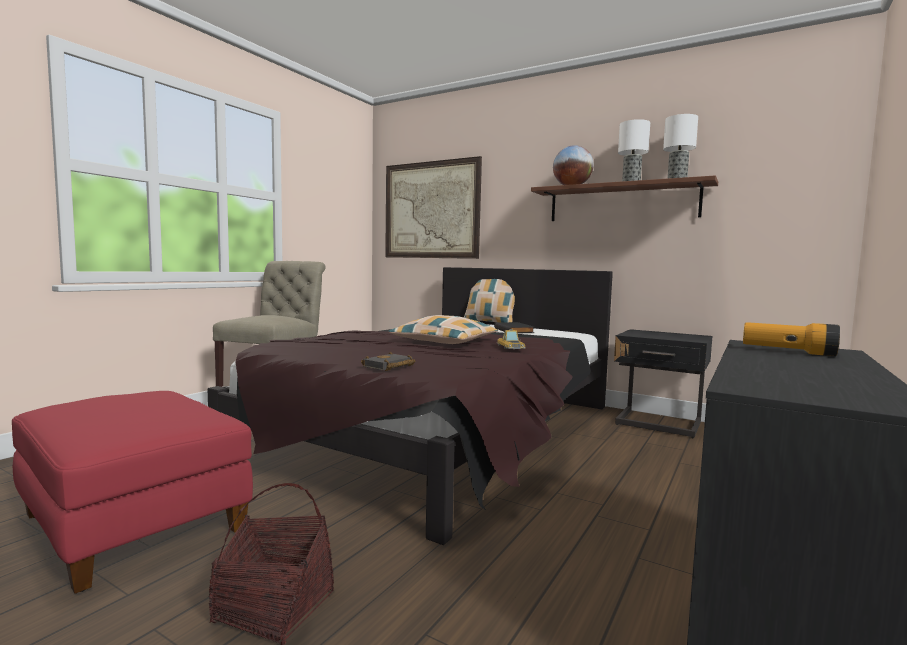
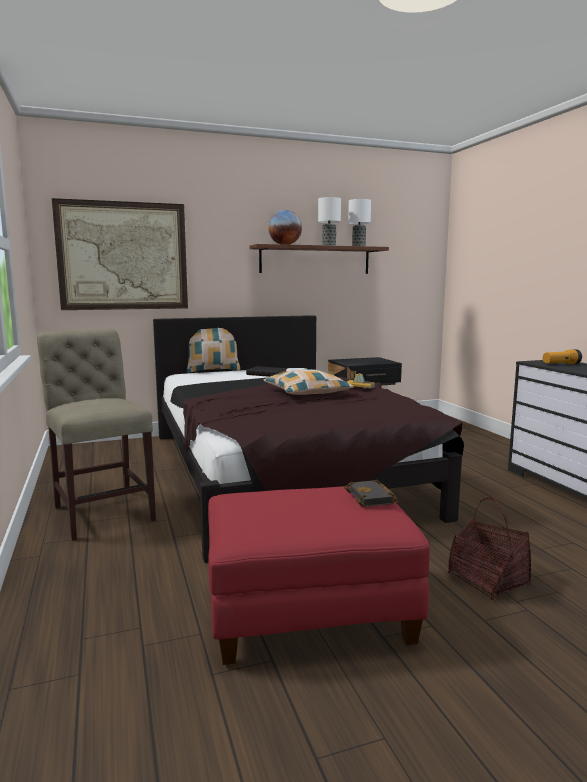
camera: 50 degrees left, 5 degrees up
(388, 366) = (384, 416): black book -> black book (372, 498)

